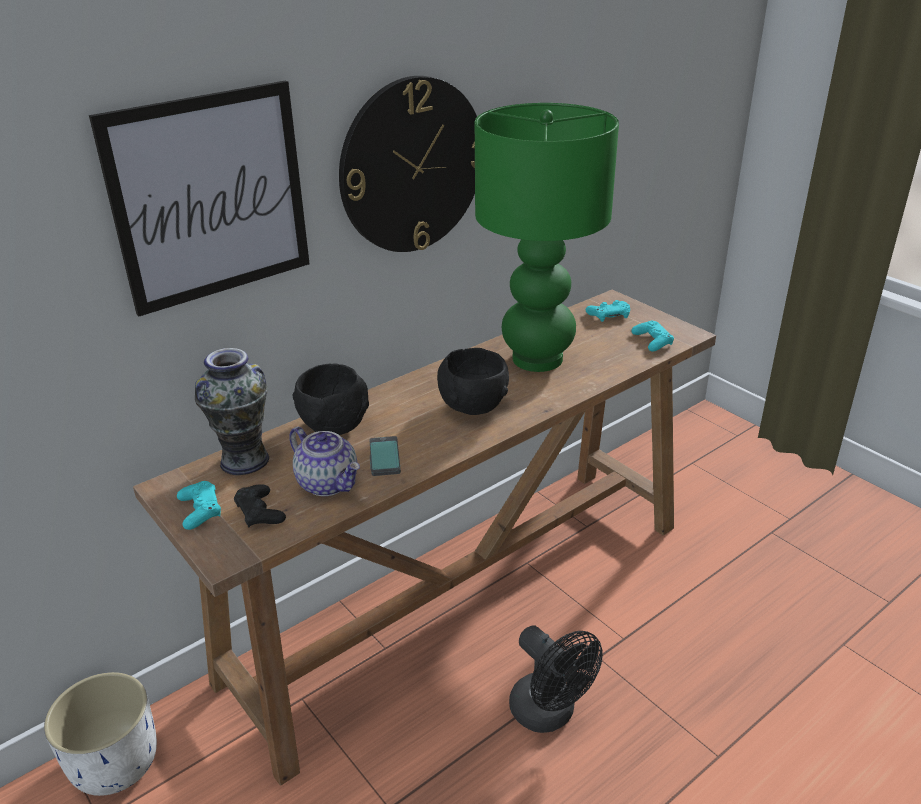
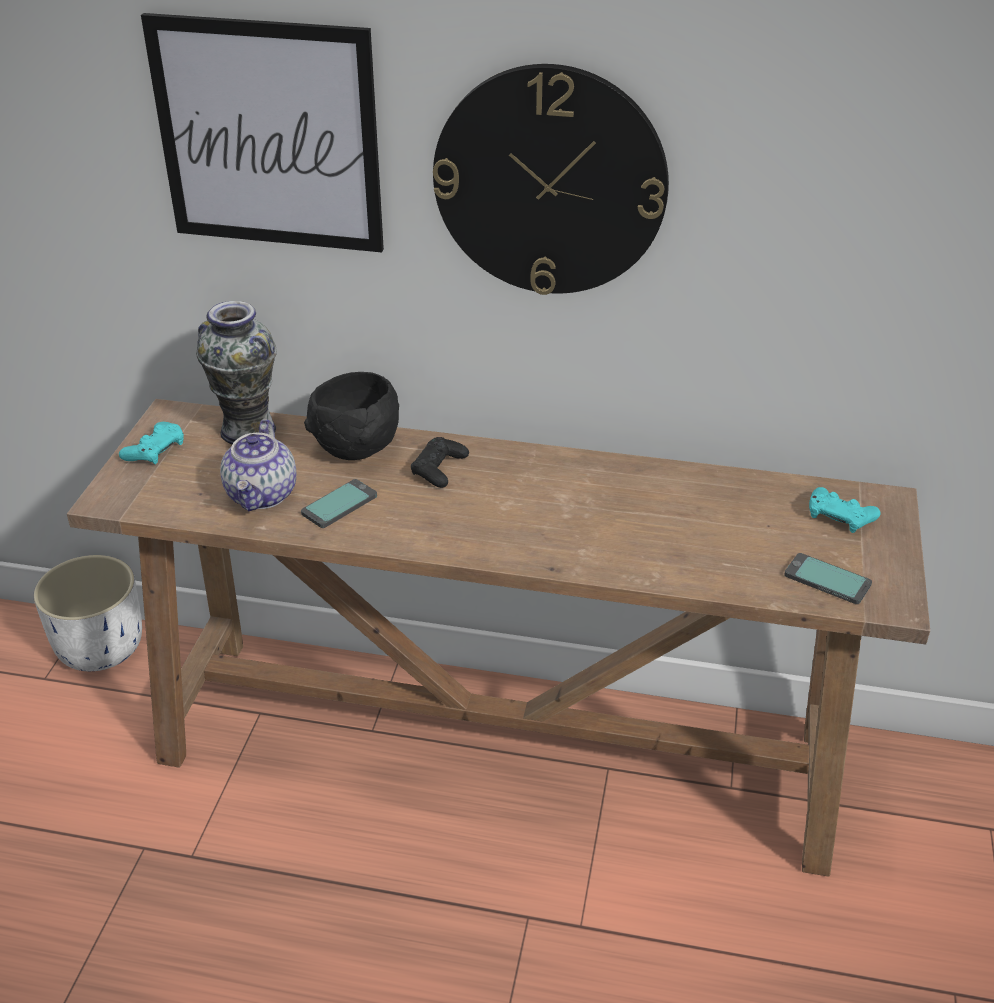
camera: 50 degrees right, 5 degrees up
(259, 512) = (182, 482): black game controller -> black game controller (439, 469)
(473, 408) = (493, 515): black bowl -> none
(537, 358) = (654, 509): green table lamp -> none
(550, 714) = (406, 917): black fan -> none
(652, 341) = (827, 580): turquoise game controller -> phone

